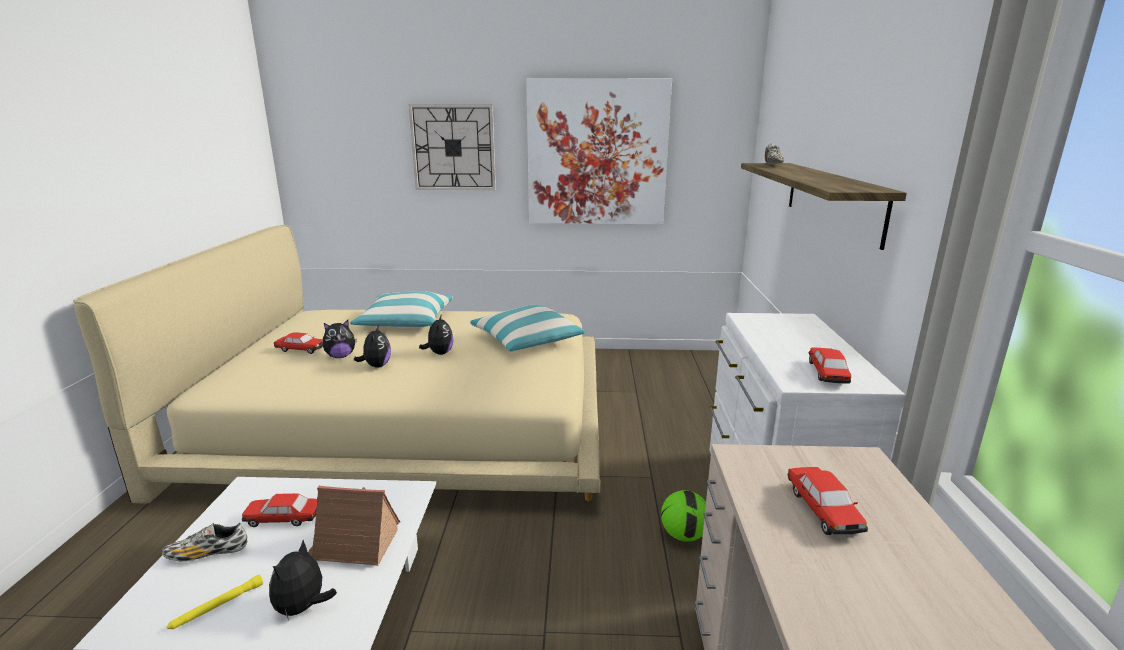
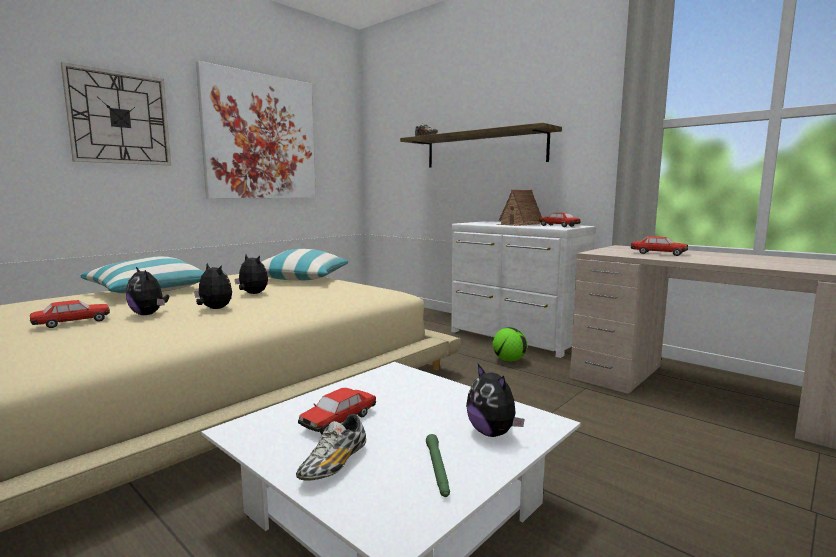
camera: 50 degrees left, 10 degrees down
(217, 606) = (438, 470): yellow flashlight -> green flashlight
(340, 356) = (149, 314): plush toy -> plush toy turned 120 degrees clockwise
(354, 545) = (433, 401): toy house -> toy house (519, 224)

